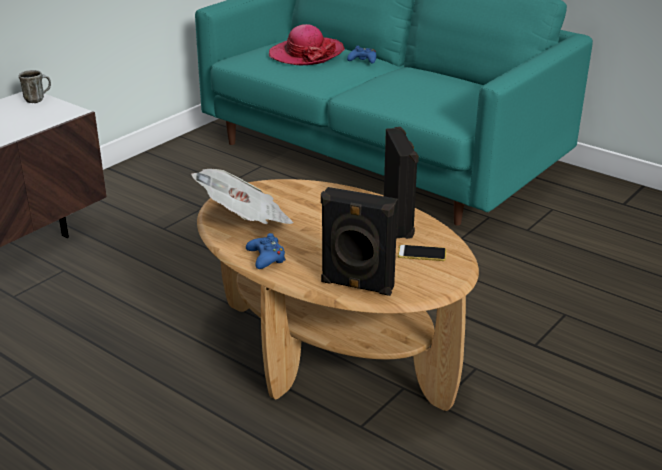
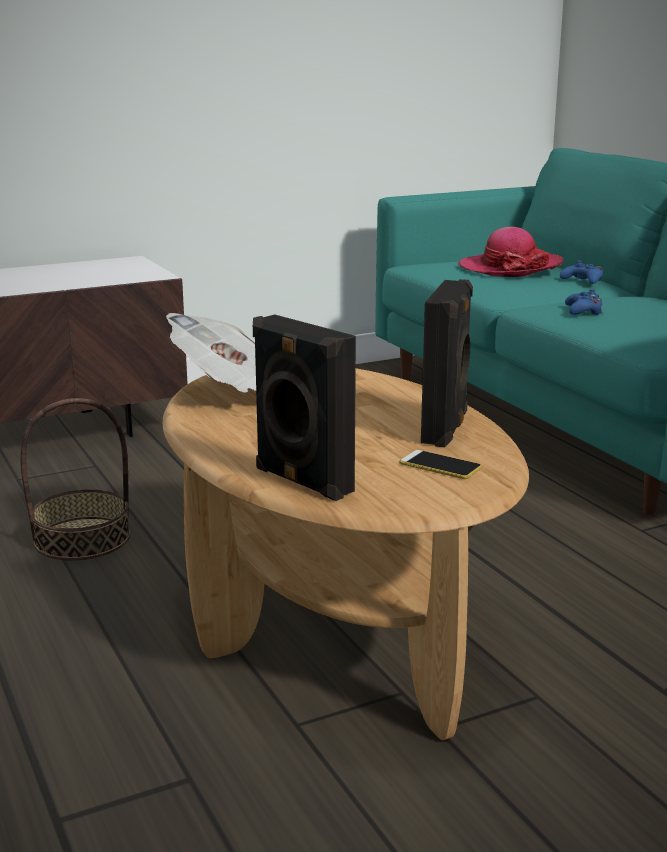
camera: 25 degrees right, 10 degrees down
(37, 99) = (136, 263): mug -> none
(111, 334) = (82, 538): none -> basket
(266, 258) = (216, 432): blue game controller -> blue game controller (583, 311)

